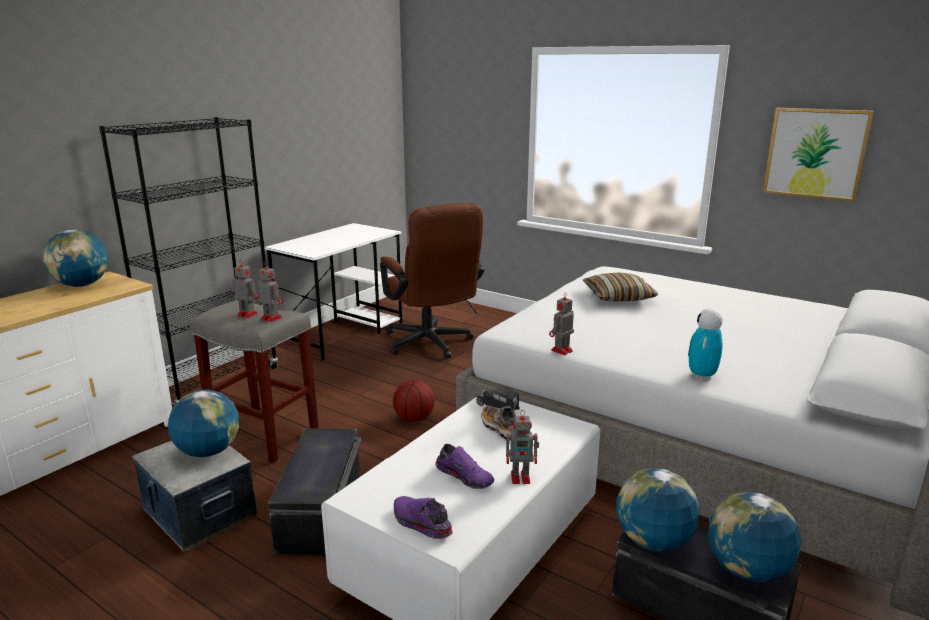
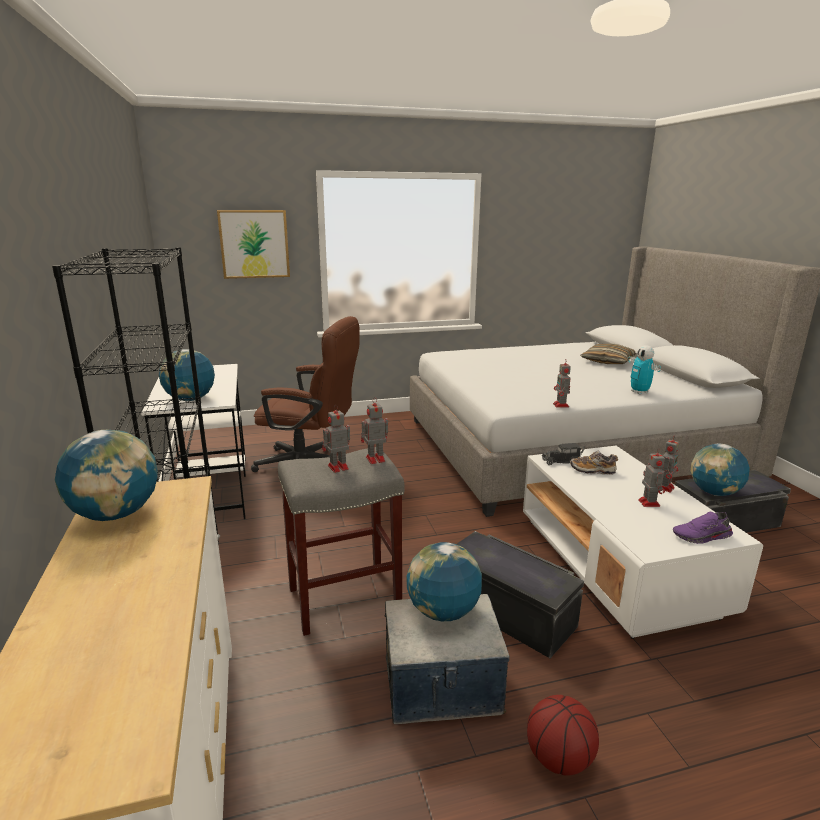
camera: 50 degrees left, 0 degrees up
(413, 418) = (419, 519): basketball -> basketball (559, 759)
(465, 476) = (648, 502): purple shoe -> toy robot
(618, 297) = (493, 367): pillow -> pillow (608, 361)
(746, 570) = (754, 482): globe -> globe (190, 399)
(815, 153) = (538, 248): picture -> picture (254, 244)

